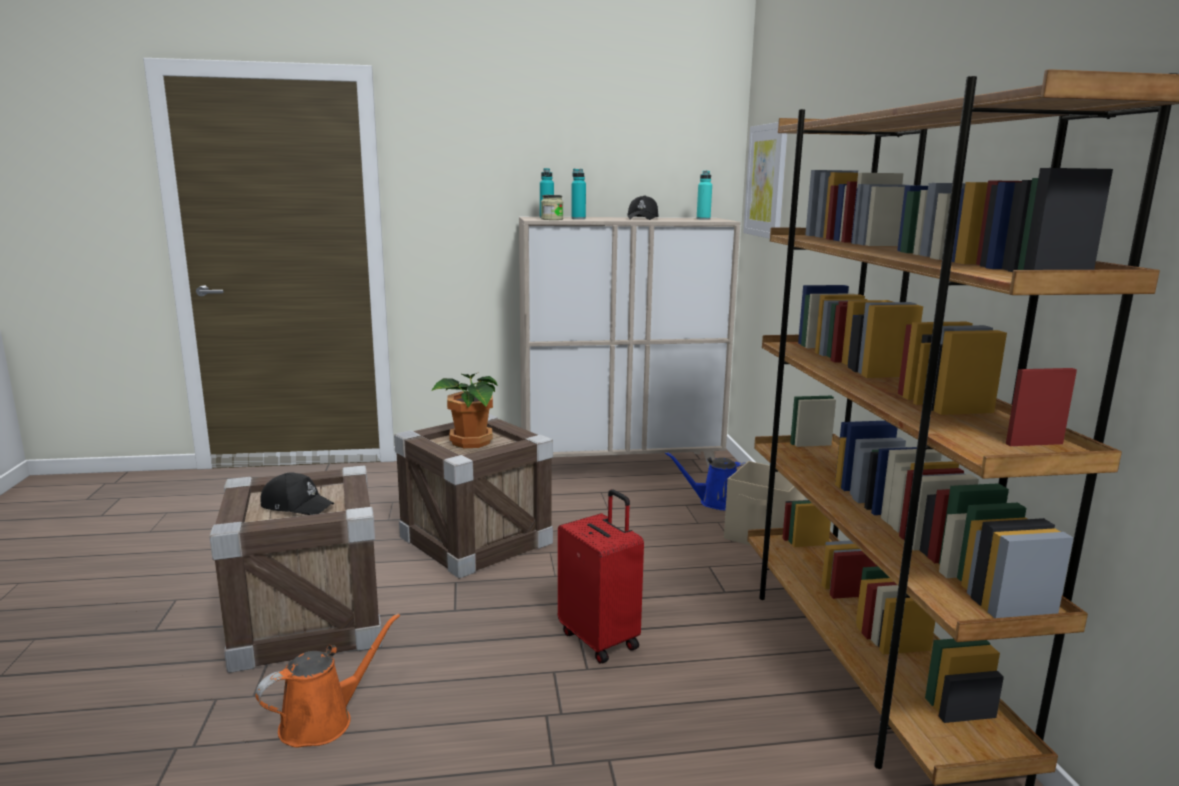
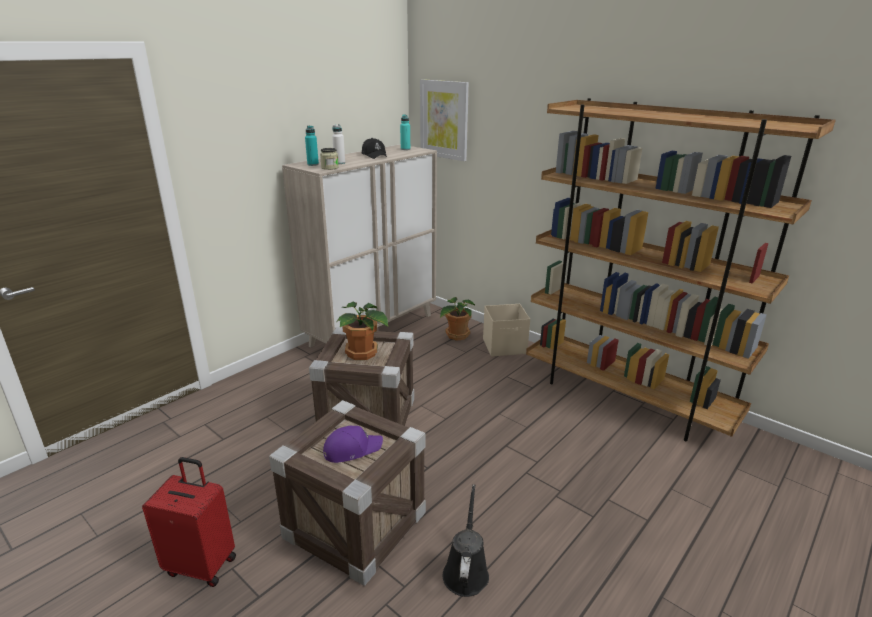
camera: 40 degrees left, 10 degrees up
(297, 505) = (352, 449): black cap -> purple cap
(323, 721) = (466, 571): orange watering can -> black watering can
(578, 218) = (339, 163): turquoise bottle -> white bottle
(600, 639) = (520, 443): red suitcase -> red suitcase (202, 564)
(715, 502) = (456, 335): blue watering can -> potted plant

